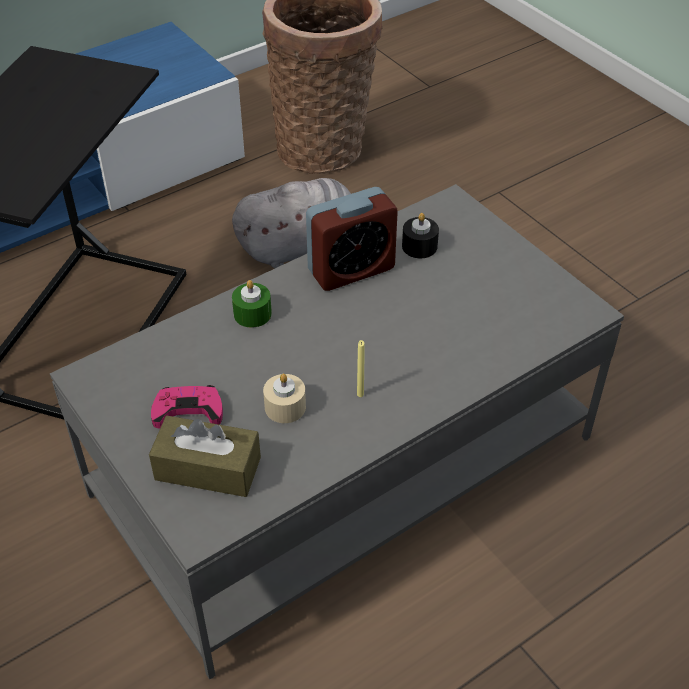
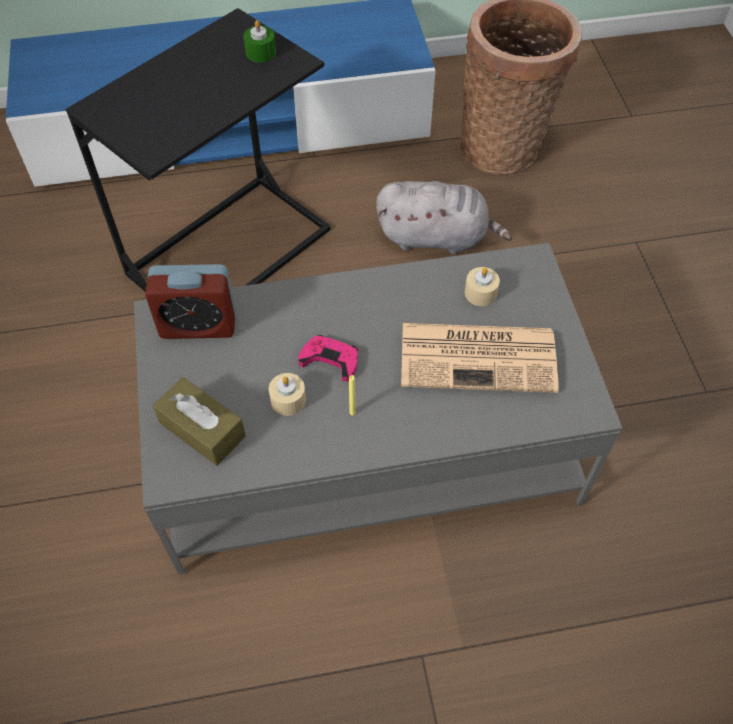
camera: 25 degrees right, 10 degrees up
(188, 410) = (214, 373): pink game controller -> pink game controller (330, 360)
(252, 314) = (309, 306): green candle -> green candle (260, 52)
(351, 269) = (410, 294): alarm clock -> alarm clock (198, 325)
(419, 246) = (480, 293): black candle -> beige candle
(455, 301) = (480, 357): none -> newspaper

